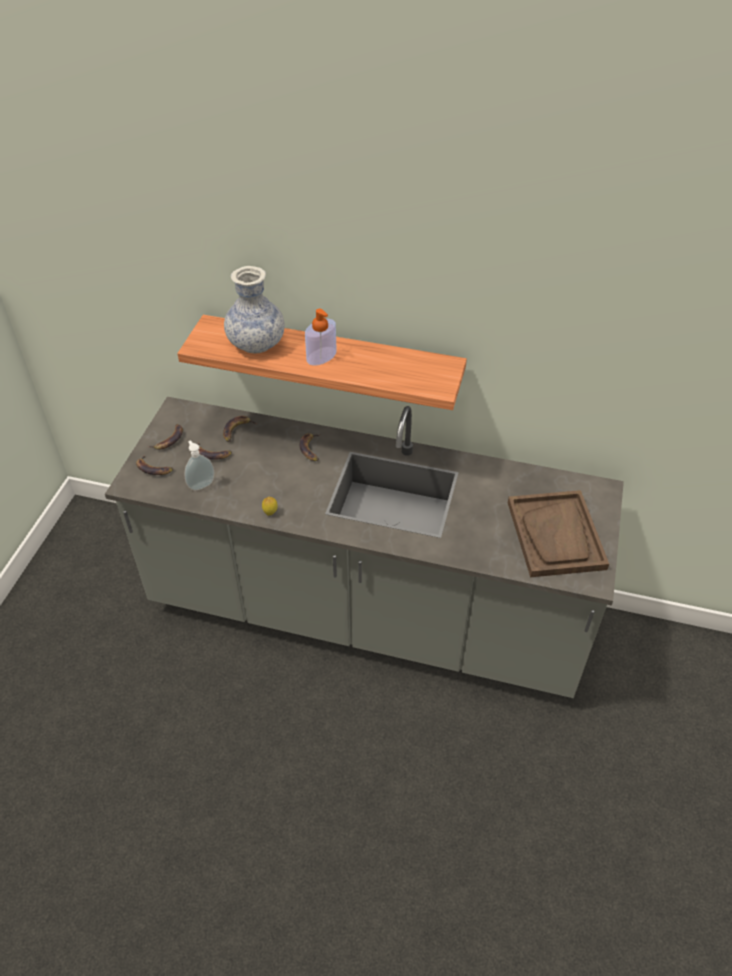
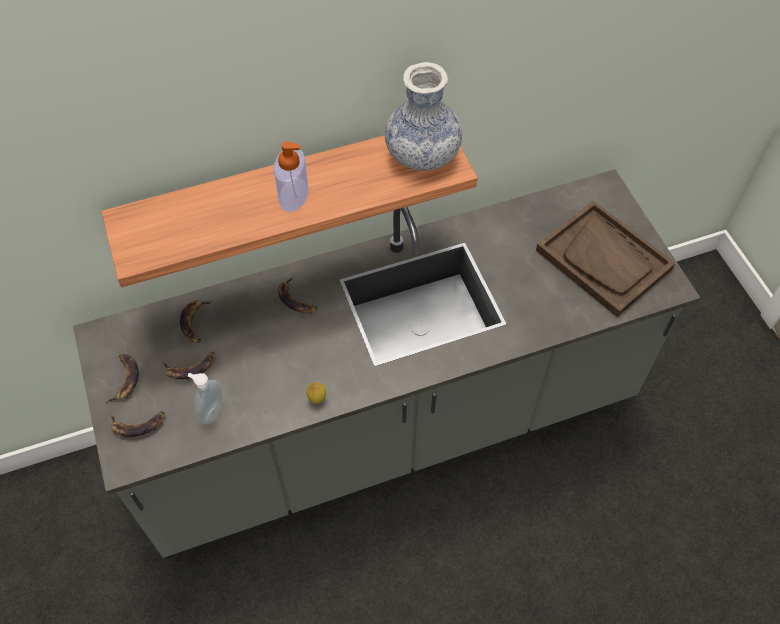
camera: 35 degrees left, 10 degrees up
(256, 343) = (204, 217): vase -> vase (422, 155)

